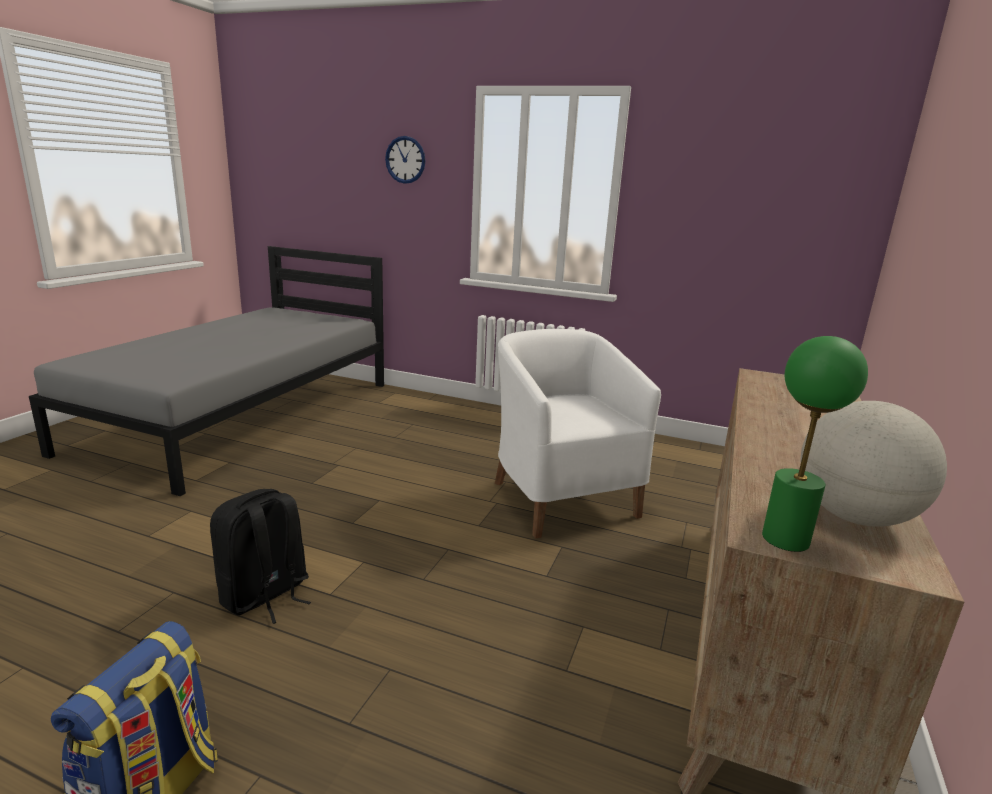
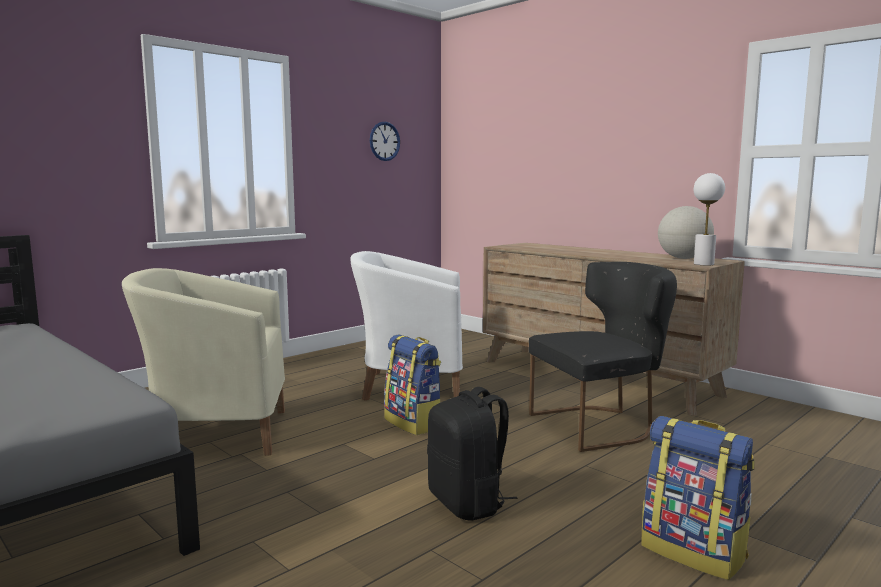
camera: 65 degrees left, 10 degrees down
(372, 445) = (216, 434): none -> beige armchair
(405, 160) = (50, 108): wall clock -> wall clock (384, 141)
(451, 524) = (414, 423): none -> backpack
(541, 668) = (600, 425): none -> black chair
(786, 539) = (704, 264): green table lamp -> white table lamp

